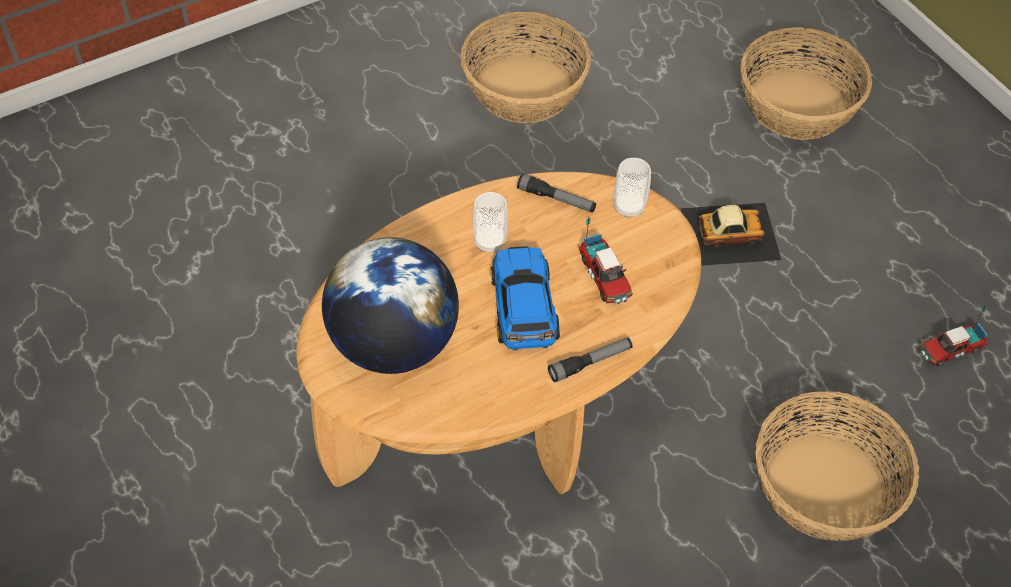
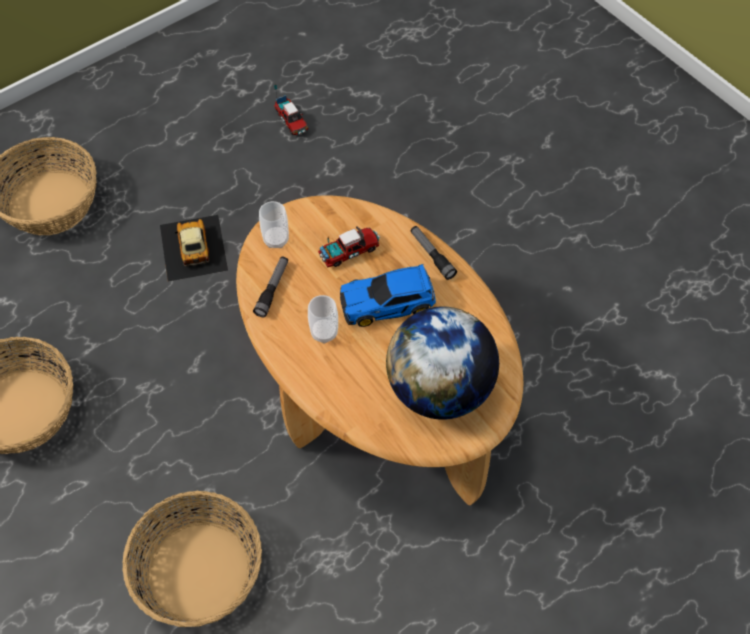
camera: 95 degrees left, 5 degrees up
(826, 488) = (413, 191): basket -> basket (200, 570)

